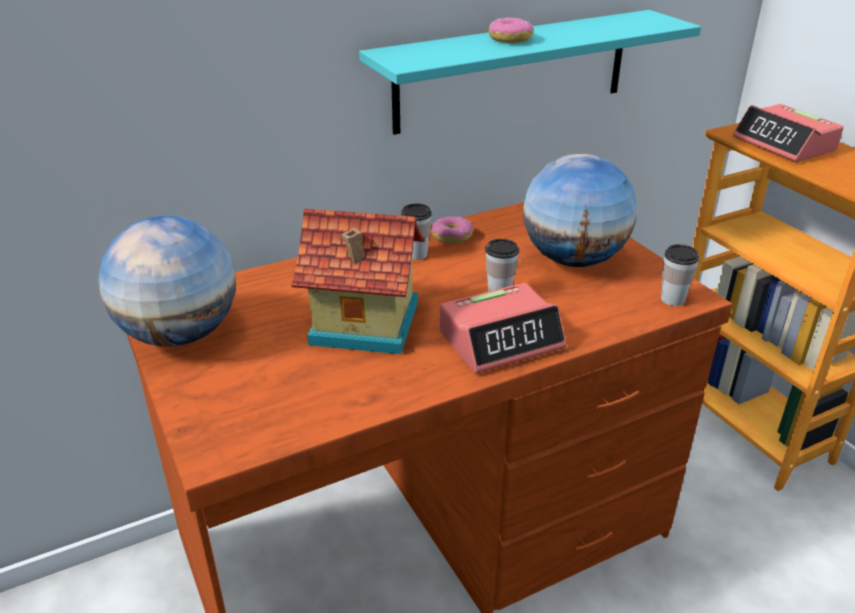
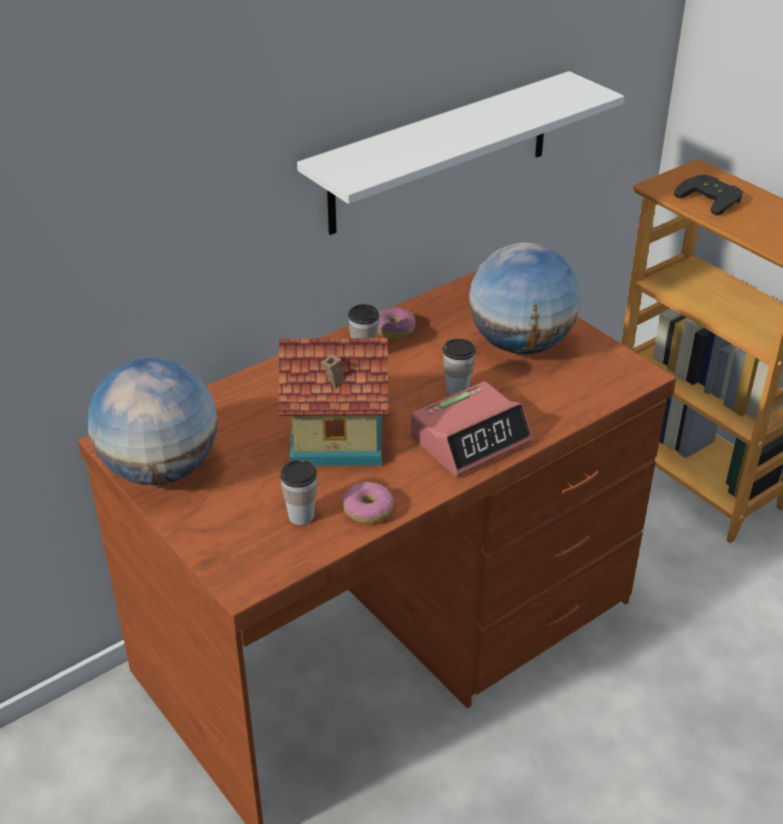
camera: 10 degrees left, 5 degrees up
(510, 39) = (442, 132): donut -> donut (368, 510)
(513, 71) = (441, 153): turquoise shelf -> white shelf
(672, 299) = (621, 379): cup -> cup (301, 516)
(784, 144) = (712, 198): alarm clock -> black game controller

